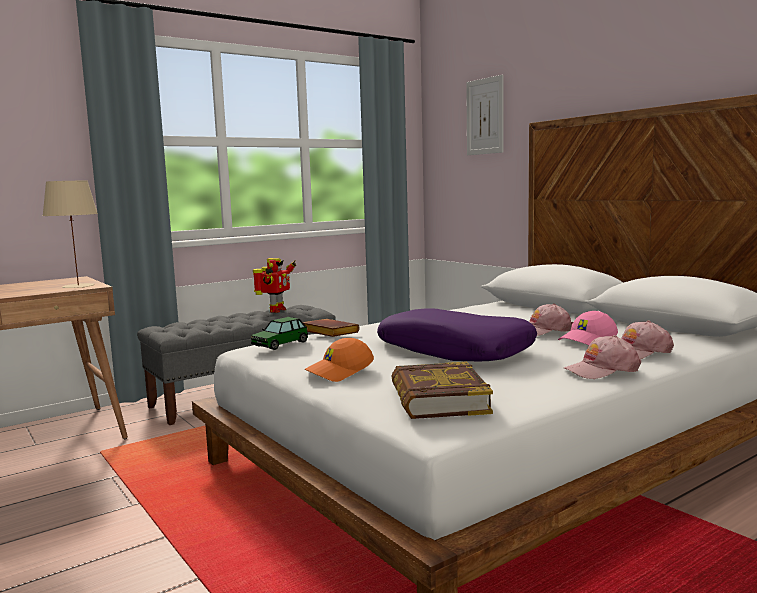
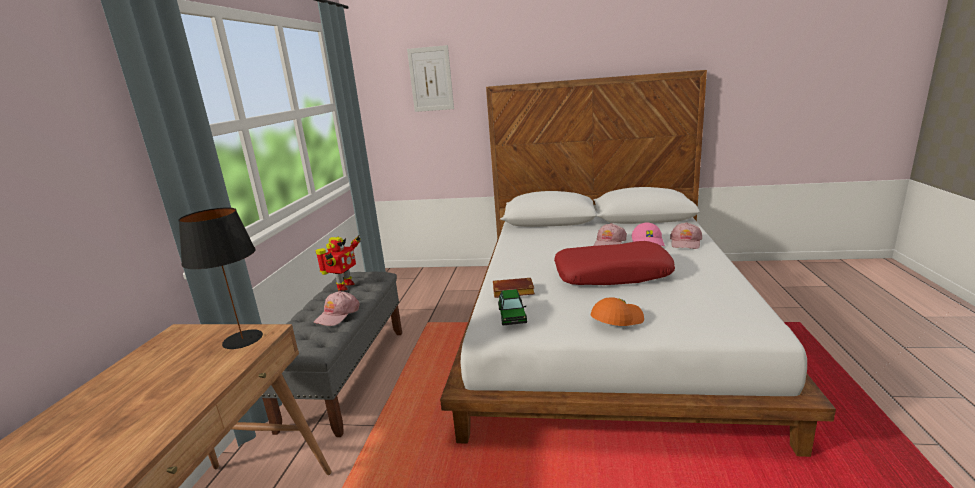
camera: 45 degrees left, 10 degrees up
(79, 286) = (243, 339): beige table lamp -> black table lamp
(275, 310) = (344, 286): toy robot -> toy robot turned 45 degrees clockwise
(340, 372) = (616, 320): orange cap -> orange cap turned 135 degrees counterclockwise
(438, 399) = (718, 312): book -> none
(455, 350) = (612, 274): purple pillow -> red pillow
(601, 370) = (709, 260): pink cap -> pink cap (337, 315)

